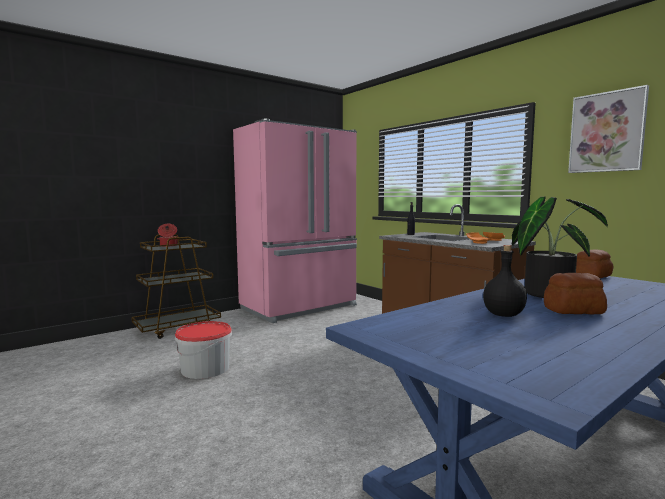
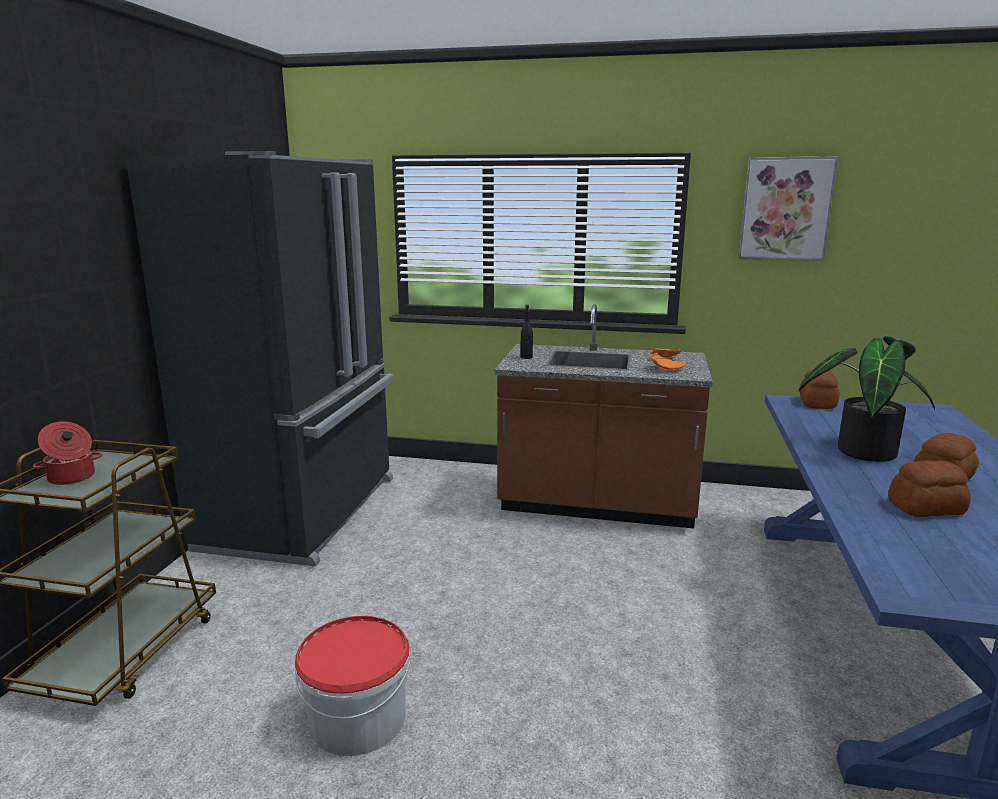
camera: 40 degrees left, 10 degrees up
(300, 307) = (305, 512): pink fridge -> black fridge
(504, 315) = (927, 508): black bottle -> bread

